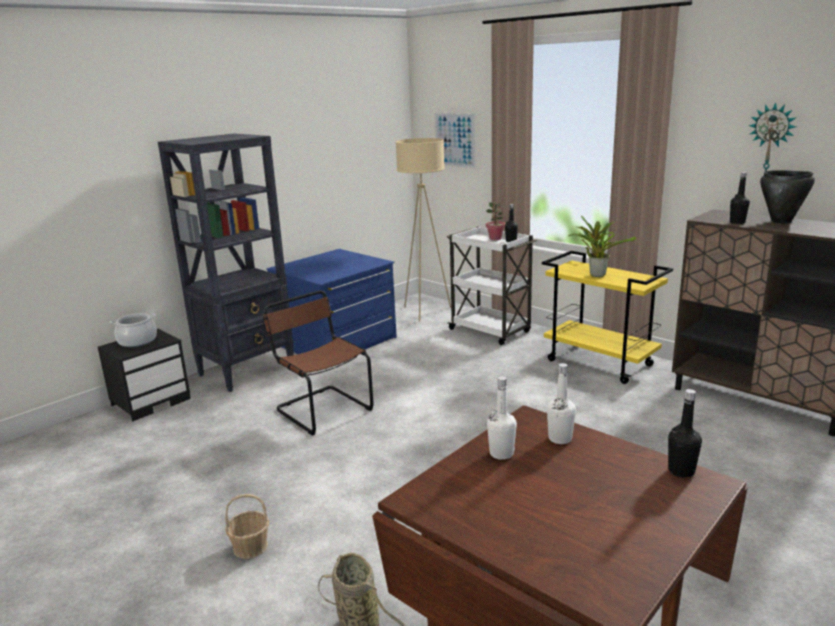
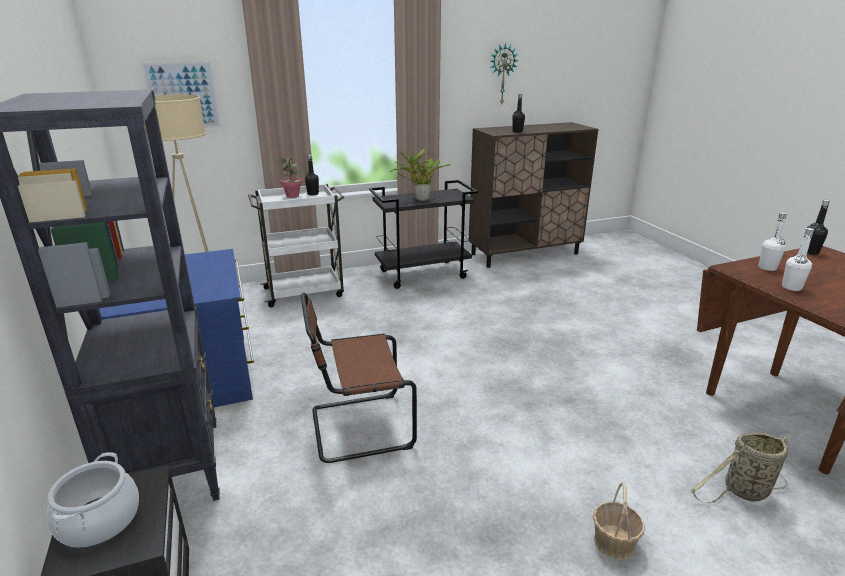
camera: 65 degrees left, 5 degrees up
(600, 363) = (423, 274): yellow cart -> black cart
(781, 221) = (527, 127): black cooking pot -> none

